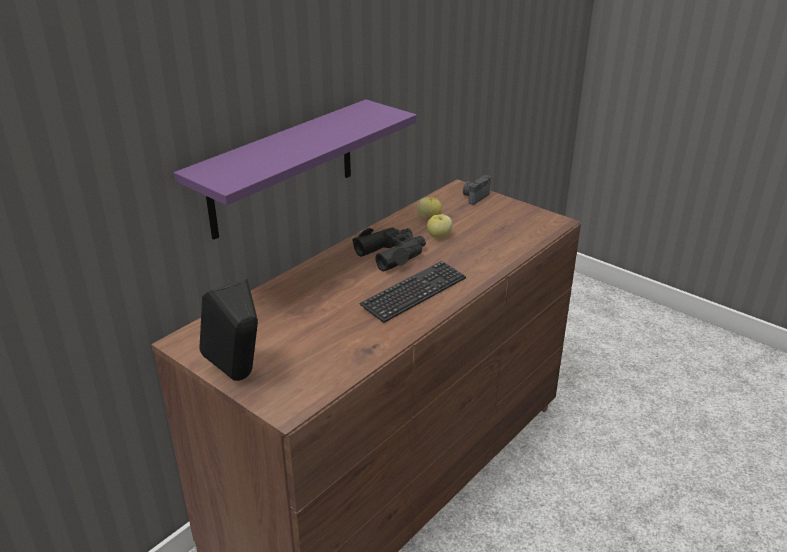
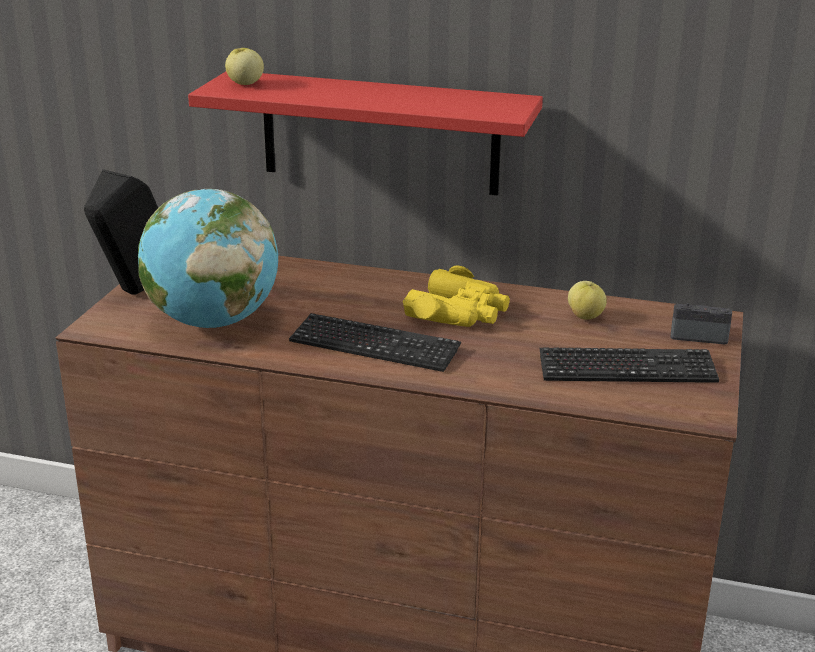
camera: 65 degrees right, 5 degrees down
(282, 169) = (380, 133): purple shelf -> red shelf
(325, 349) = (213, 321): none -> globe
(392, 254) = (459, 312): black binoculars -> yellow binoculars
(439, 236) = (541, 333): apple -> apple (245, 84)
(498, 226) = (627, 369): none -> keyboard

